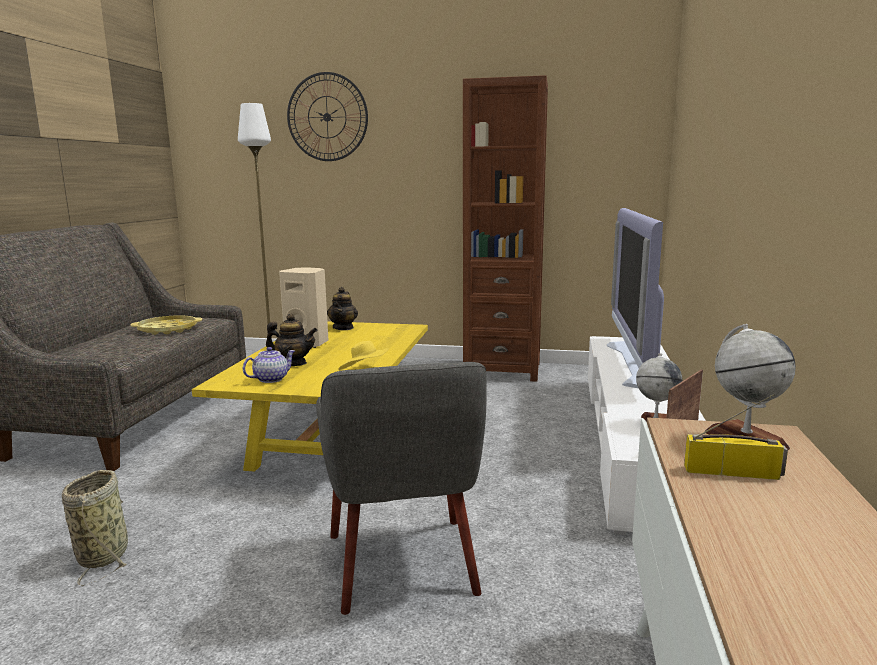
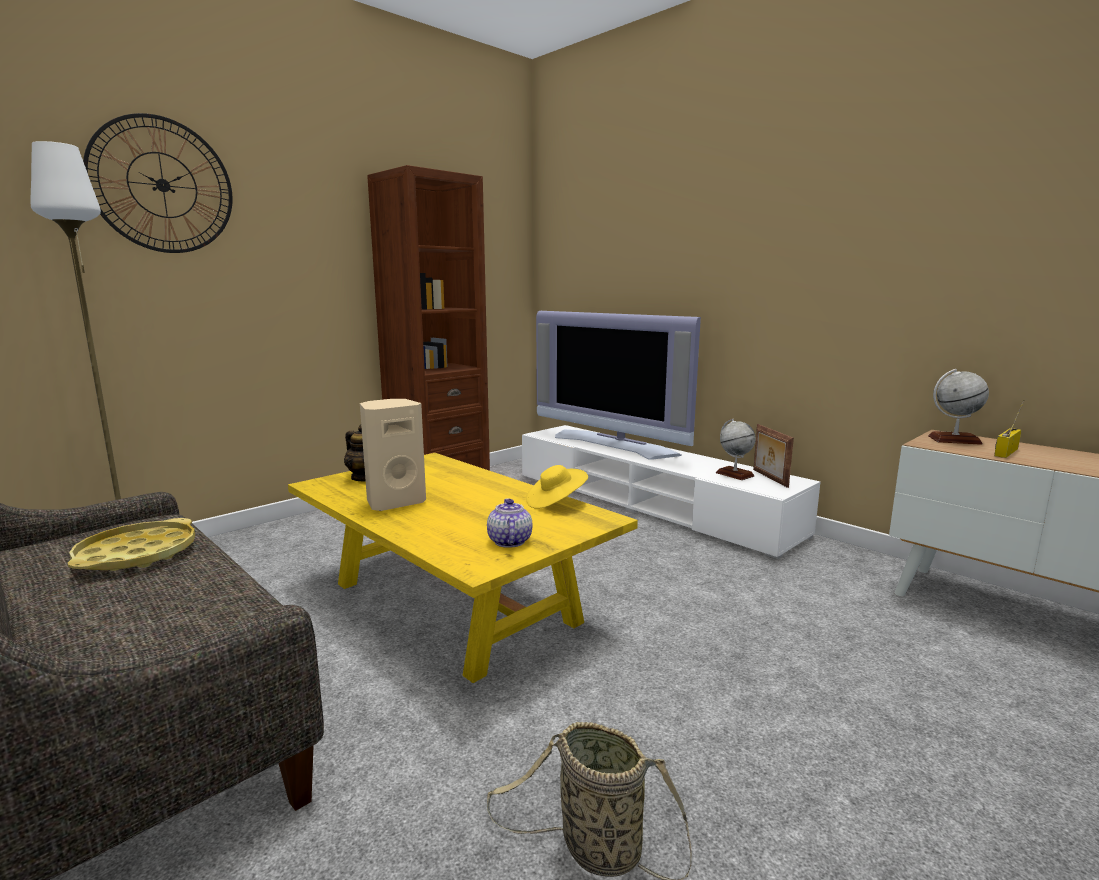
camera: 55 degrees left, 0 degrees up
(293, 363) = (466, 522): teapot -> none
(403, 563) = (765, 646): grey armchair -> none

